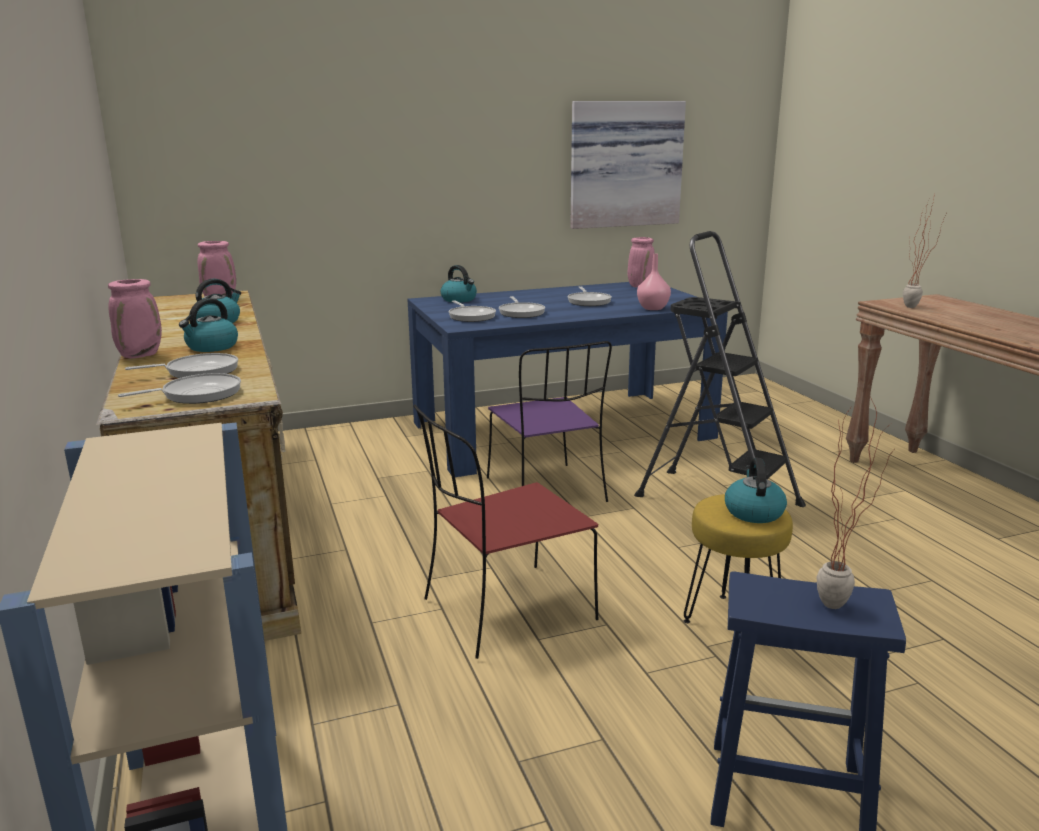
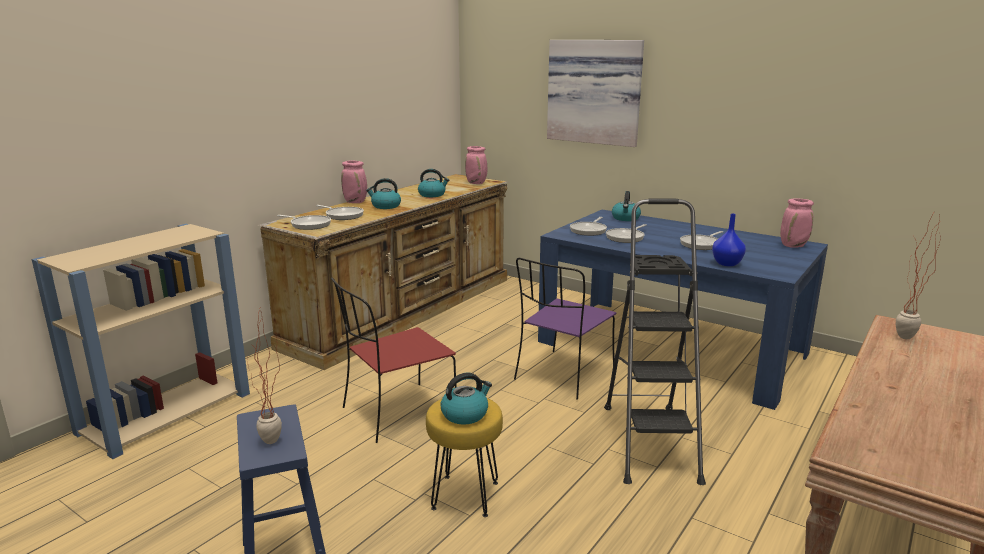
camera: 55 degrees right, 0 degrees up
(505, 611) = (397, 413): red chair -> red chair turned 60 degrees counterclockwise
(624, 164) = (826, 126): picture -> picture (595, 92)
(652, 308) = (726, 263): pink vase -> blue vase

